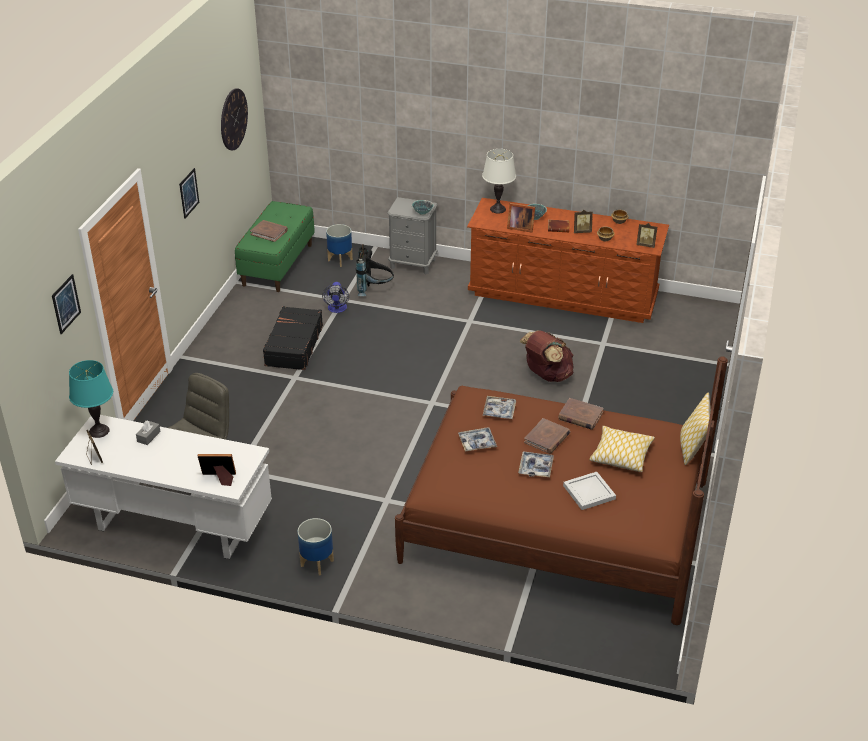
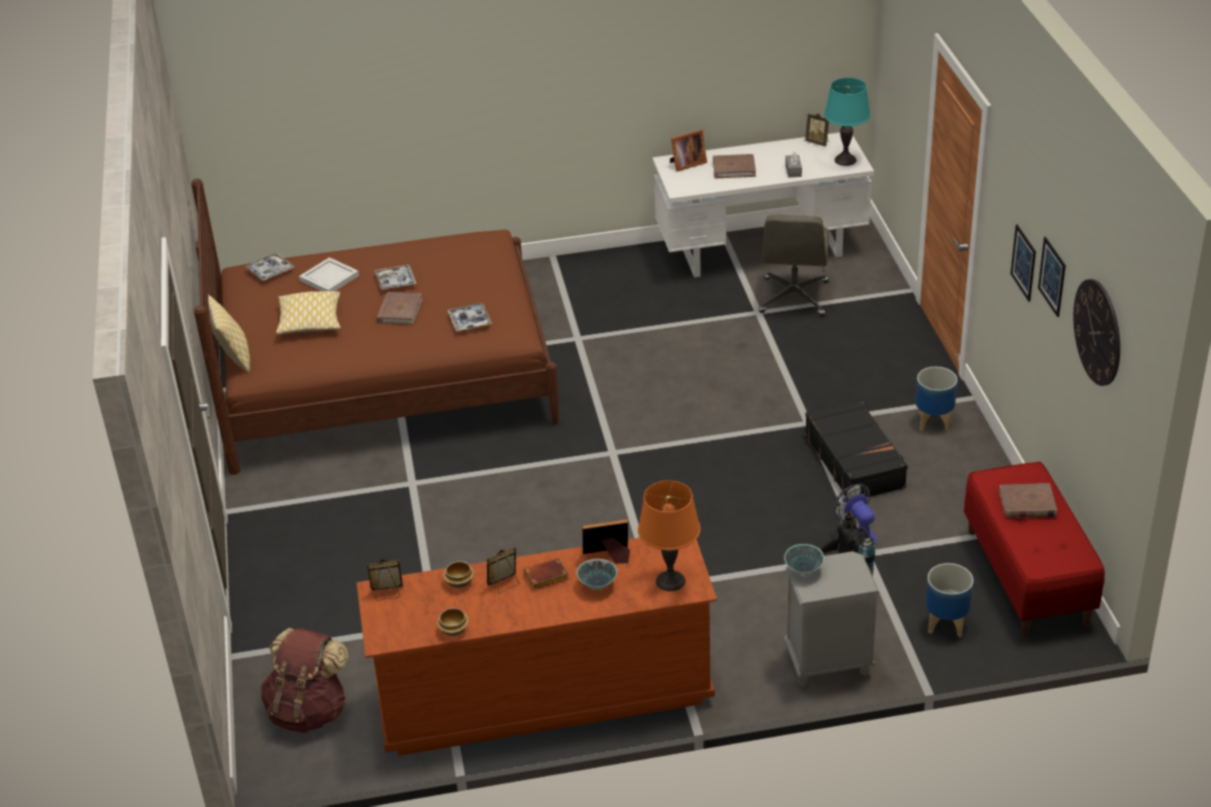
camera: 155 degrees right, 0 degrees up
(66, 304) = (913, 69): picture -> picture (1052, 276)
(277, 264) = (1027, 577): green bench -> red bench
(317, 563) = (598, 270): planter -> planter (933, 422)
(477, 443) = (472, 284): tray -> tray (270, 271)
(497, 209) = (670, 581): white table lamp -> orange table lamp
(546, 375) = (489, 542): brown backpack -> brown backpack (309, 711)
(580, 416) = (374, 345): brown book -> brown book (734, 168)

